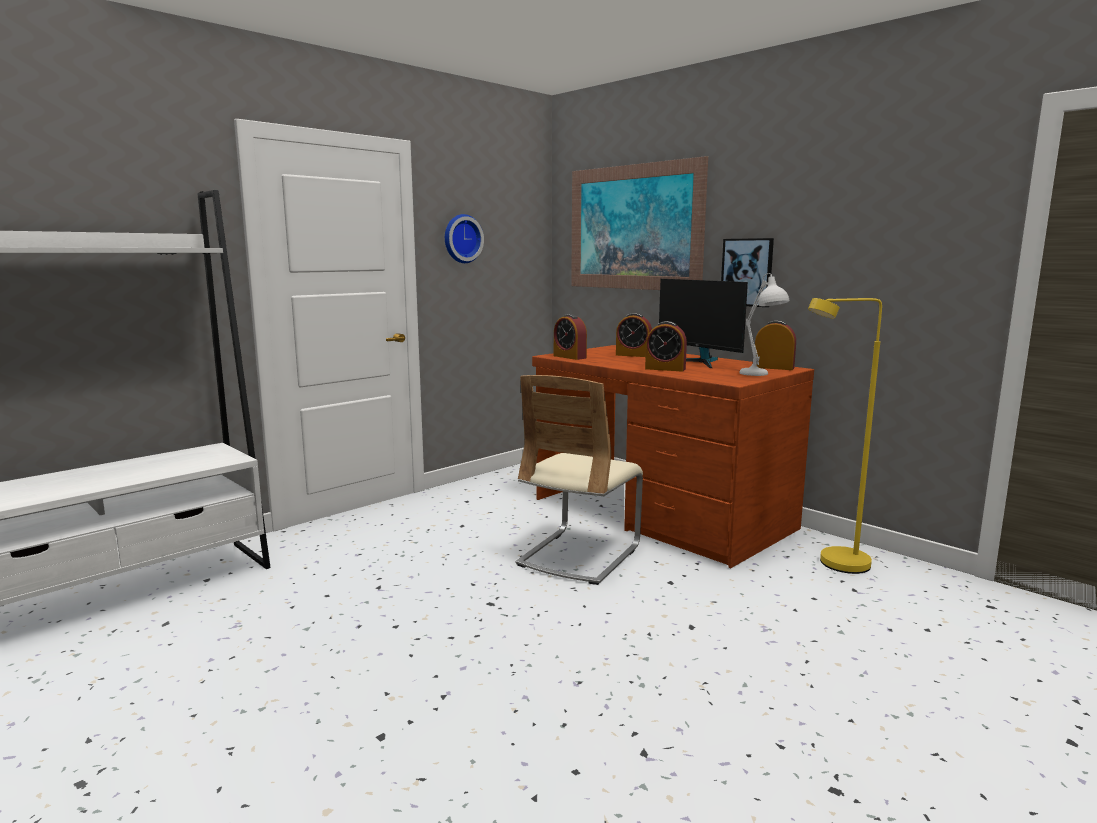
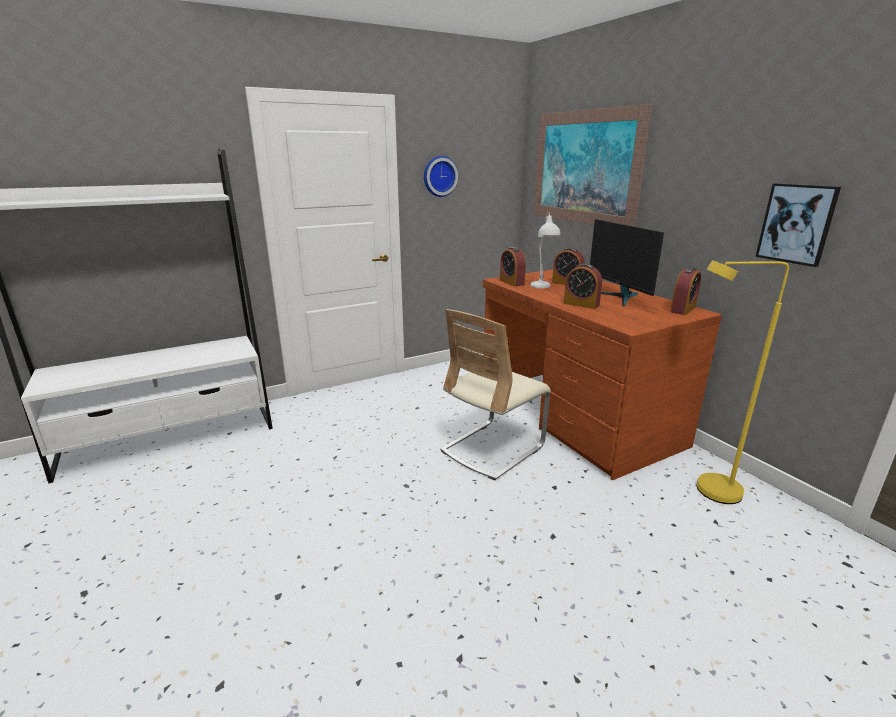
camera: 15 degrees right, 10 degrees up
(747, 272) = (674, 217): picture -> picture (796, 224)
(760, 375) = (662, 320): white table lamp -> white table lamp (542, 288)
(773, 367) = (683, 309): alarm clock -> alarm clock turned 90 degrees clockwise

